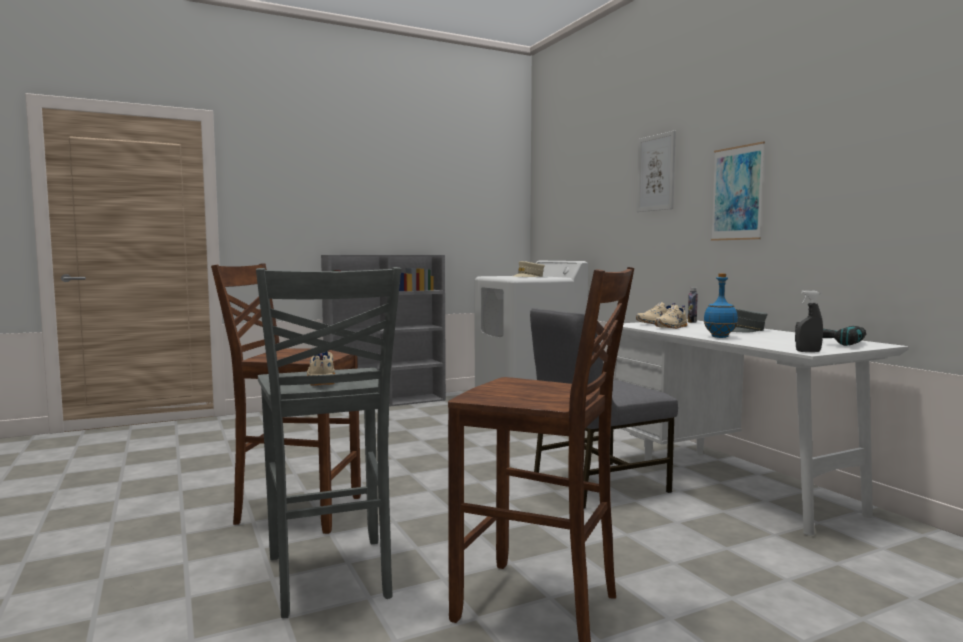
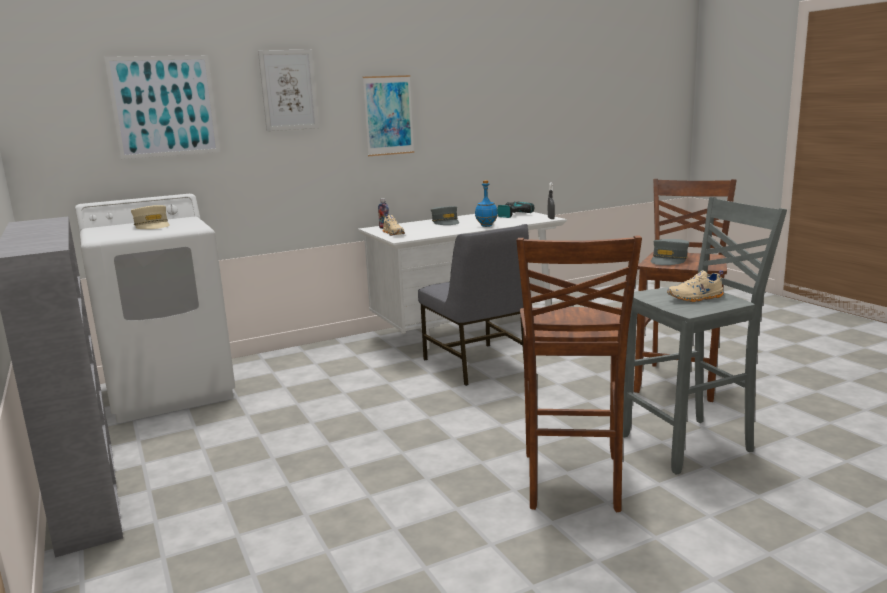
camera: 90 degrees left, 10 degrees up
(530, 387) = (669, 260): none -> grey cap
(587, 193) = (164, 106): none -> picture
(672, 327) = (425, 231): beige shoe -> none

